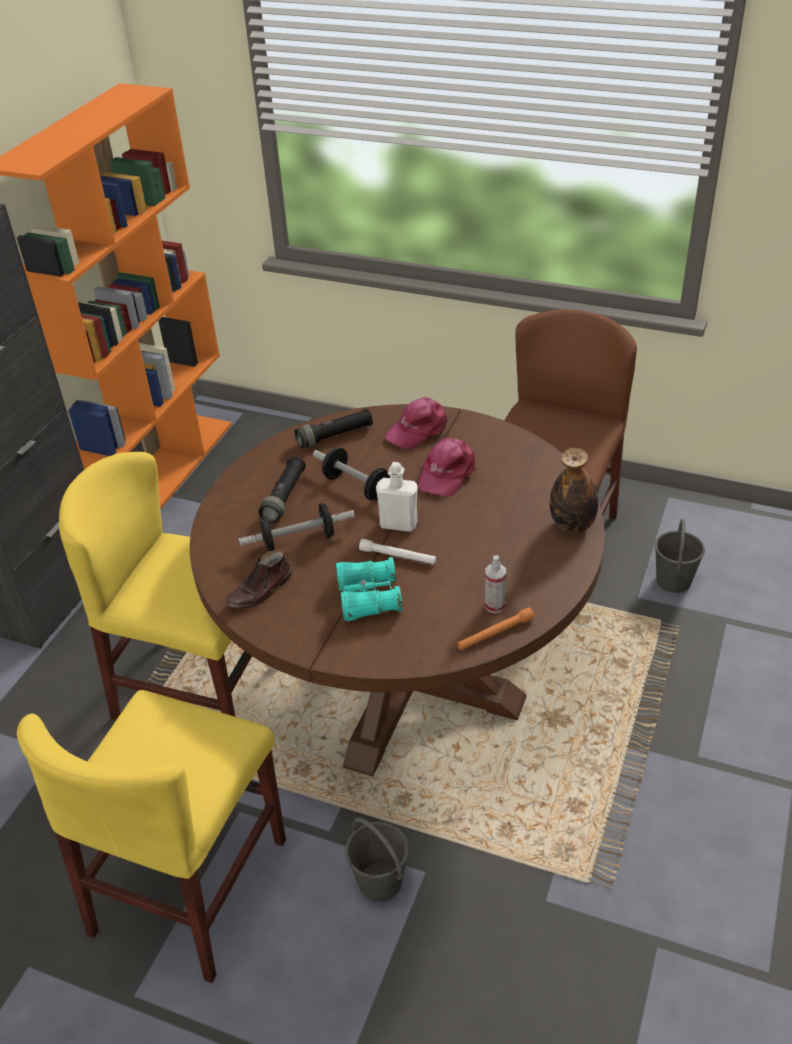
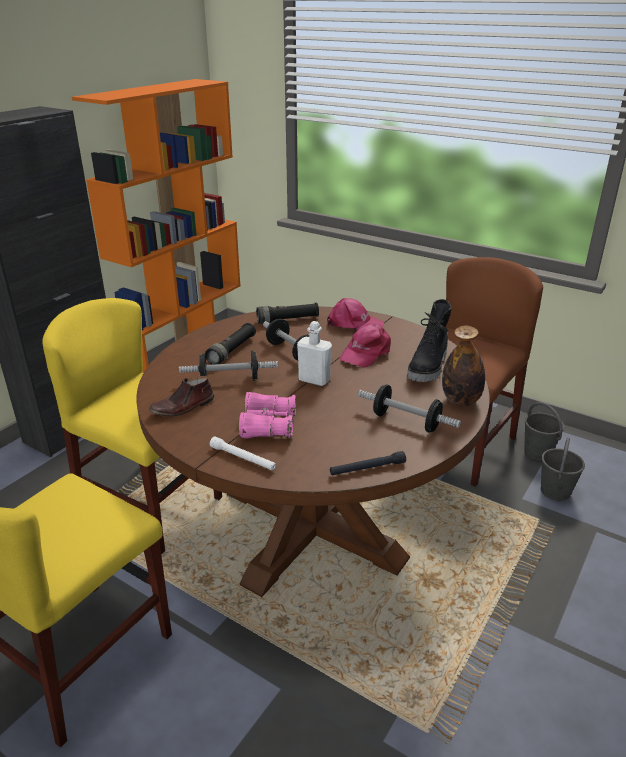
camera: 10 degrees right, 10 degrees down
(368, 598) = (268, 425): turquoise binoculars -> pink binoculars
(380, 882) = (238, 689): grey bucket -> grey bucket (538, 452)
(398, 556) = (304, 401): white flashlight -> white flashlight (243, 458)
(418, 430) = (354, 324): pink cap -> pink cap turned 135 degrees counterclockwise
(494, 605) = (374, 447): spray bottle -> none
(495, 634) = (367, 468): orange flashlight -> black flashlight
(520, 565) = (406, 421): none -> dumbbell
(525, 483) = (429, 367): none -> black boot

